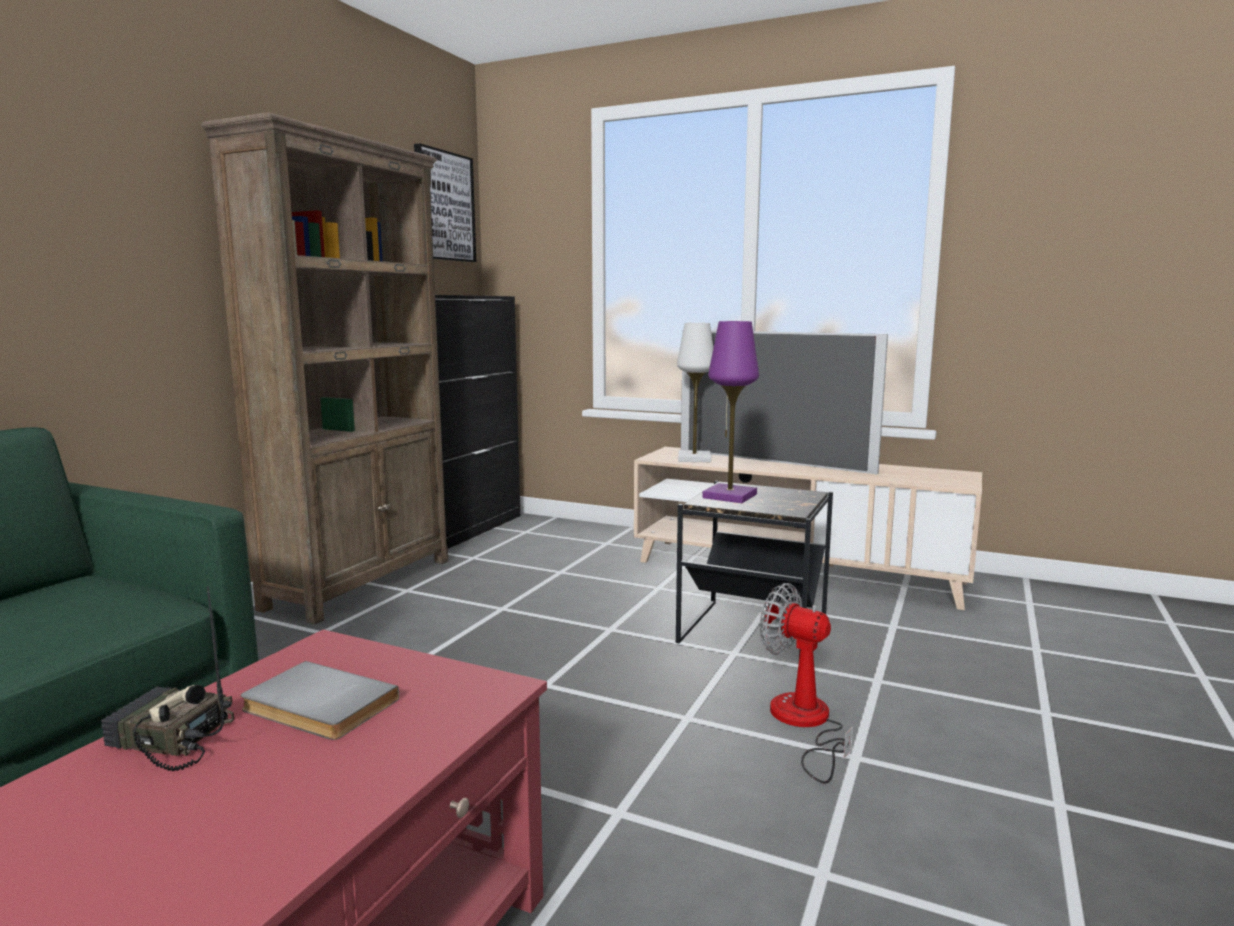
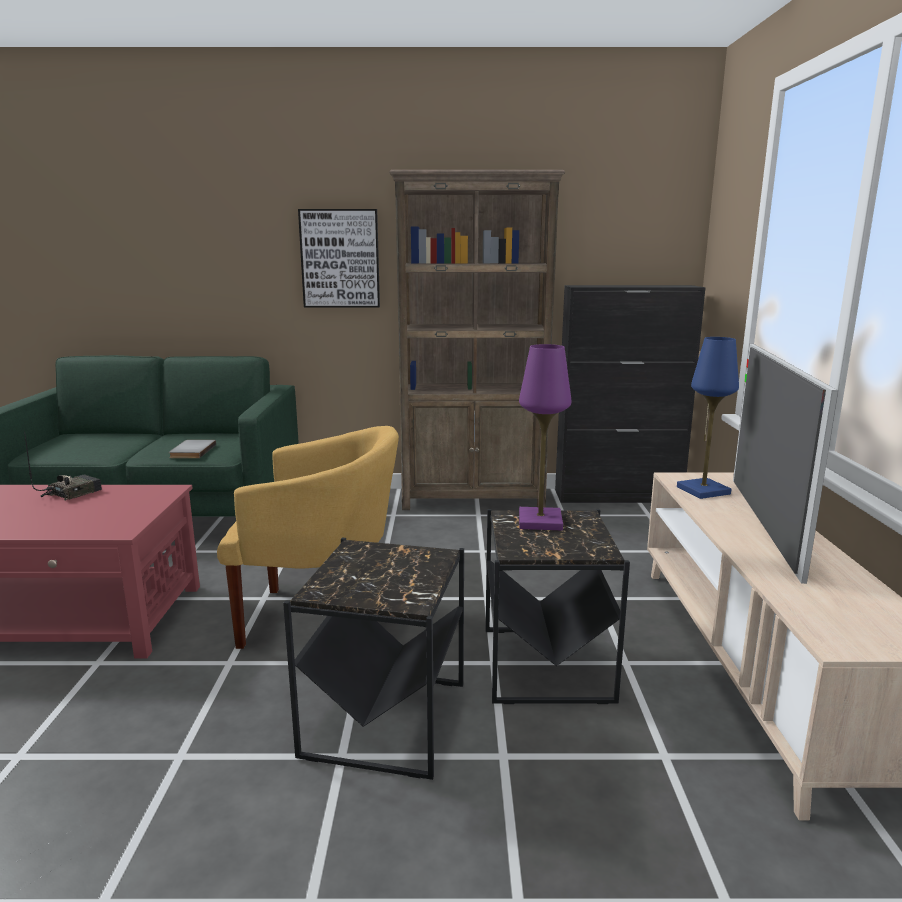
camera: 65 degrees right, 5 degrees up
(169, 740) = (72, 493): radio -> radio turned 45 degrees clockwise
(316, 707) = (100, 505): grey book -> grey book (191, 451)
(444, 206) = (650, 201): picture -> picture (340, 259)
(561, 727) = (321, 618): none -> yellow armchair
(694, 459) = (703, 491): white table lamp -> blue table lamp
(804, 724) = (384, 720): fan -> black side table

